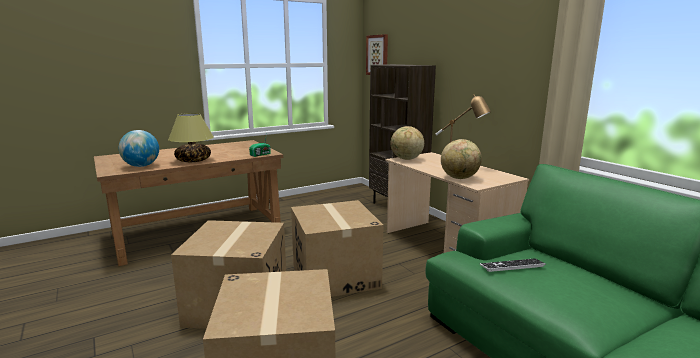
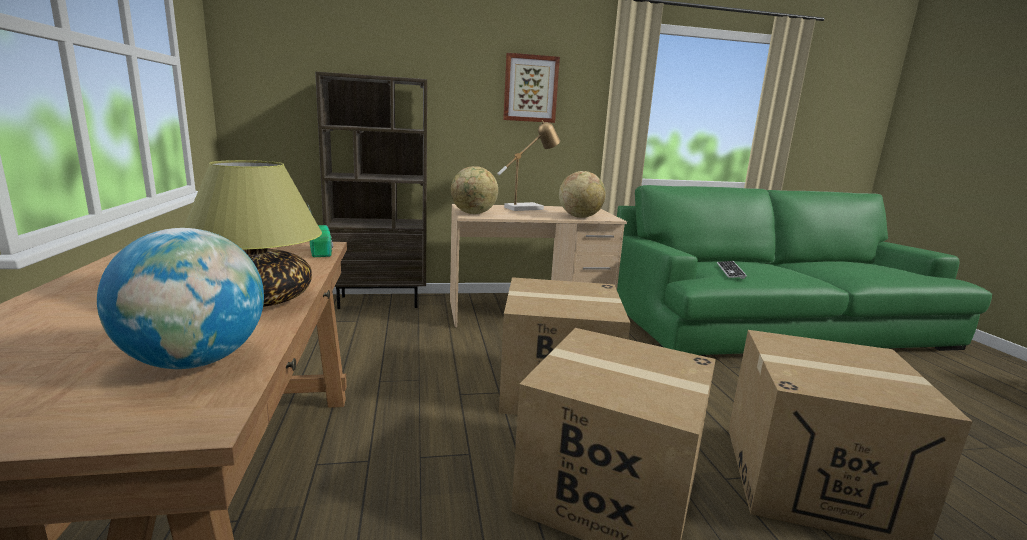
camera: 70 degrees left, 0 degrees up
(377, 55) = (266, 56): picture -> picture (530, 88)

